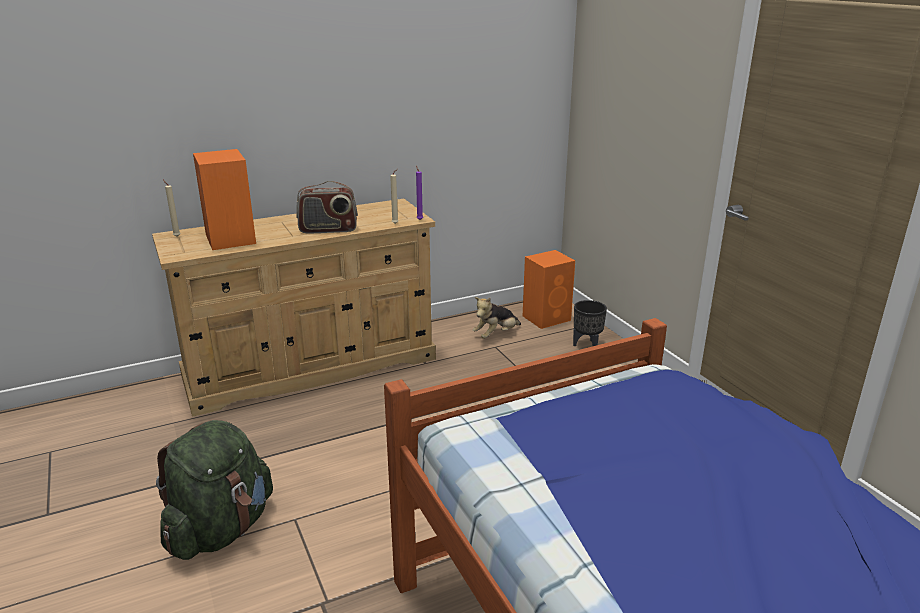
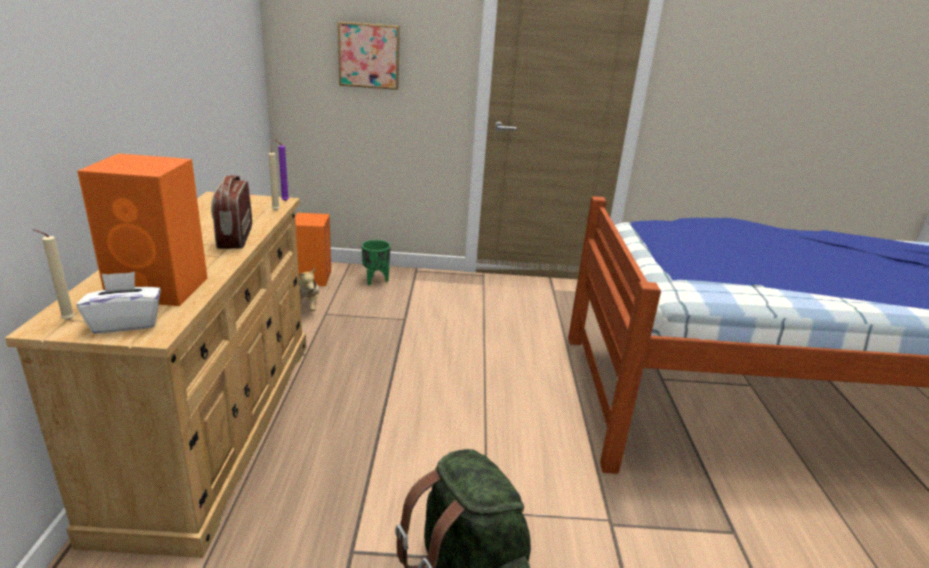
camera: 65 degrees left, 0 degrees up
(182, 247) = (126, 323): none -> white tissue box
(328, 230) = (235, 237): radio -> radio turned 150 degrees clockwise
(587, 345) = (375, 280): black planter -> green planter
(636, 101) = (369, 55): none -> picture

